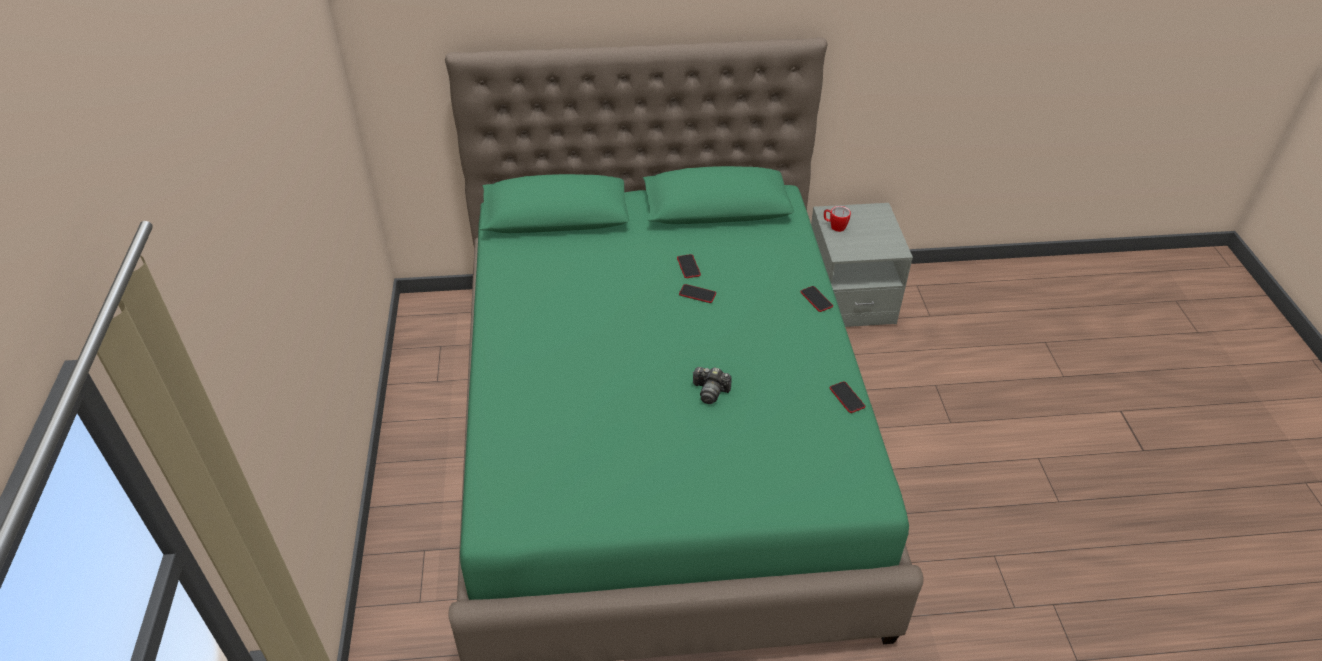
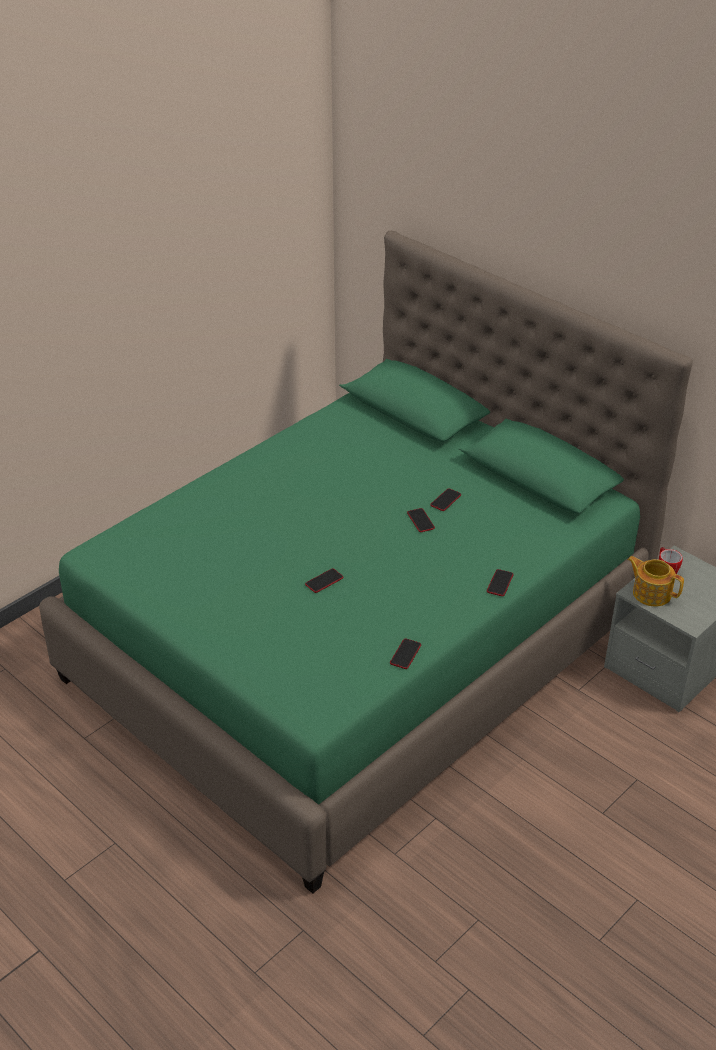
camera: 50 degrees right, 5 degrees down
(710, 391) = (324, 581): camera -> phone
(849, 247) = (651, 593): none -> teapot

